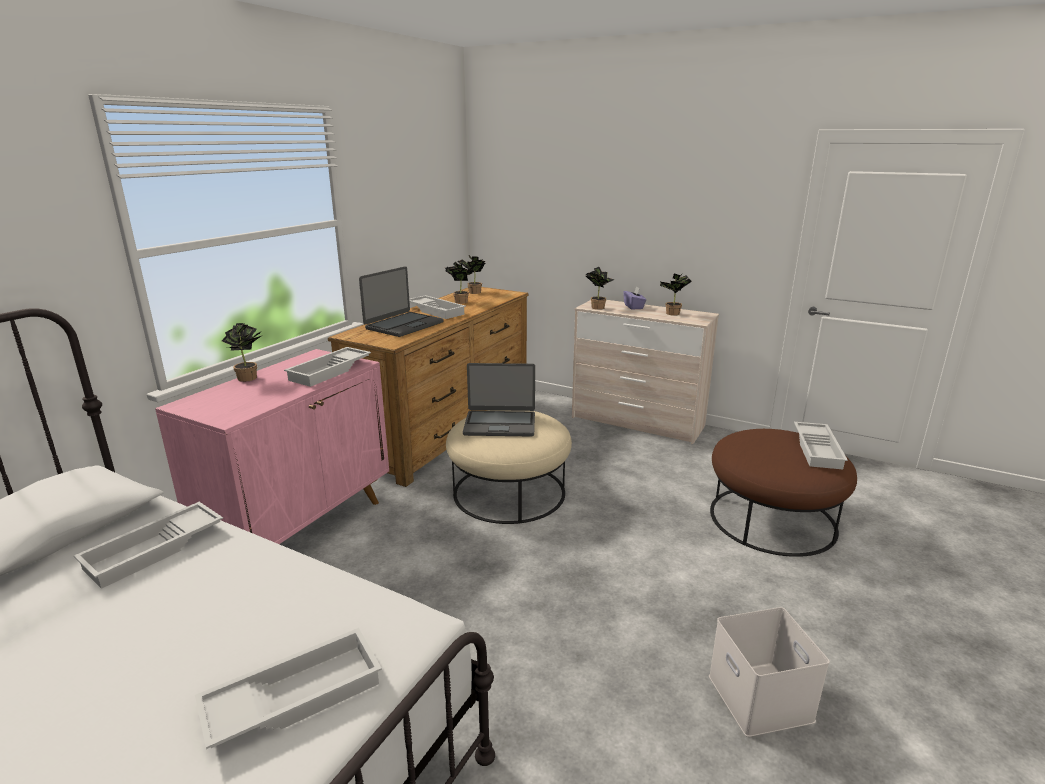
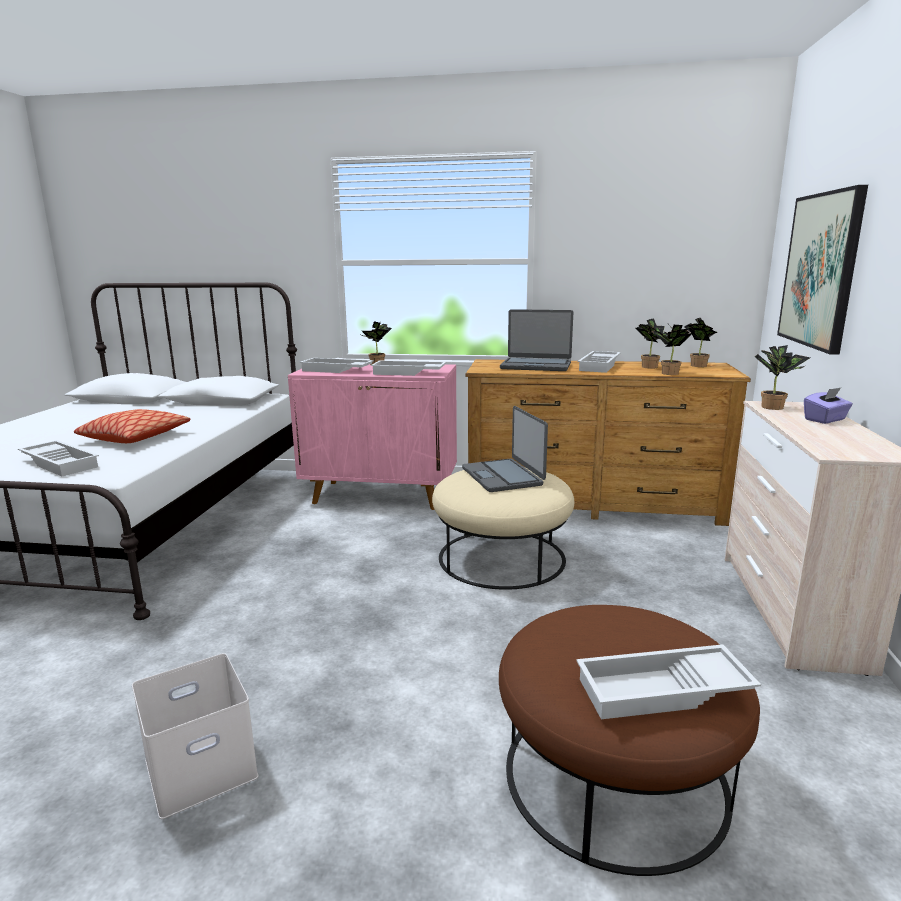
camera: 70 degrees right, 5 degrees down
(155, 550) = (203, 417): white tray -> white tray (336, 370)
(209, 618) = (135, 437): none -> pillow
(560, 213) = (820, 270): none -> picture
(672, 314) = (839, 438): potted plant -> potted plant (667, 373)

